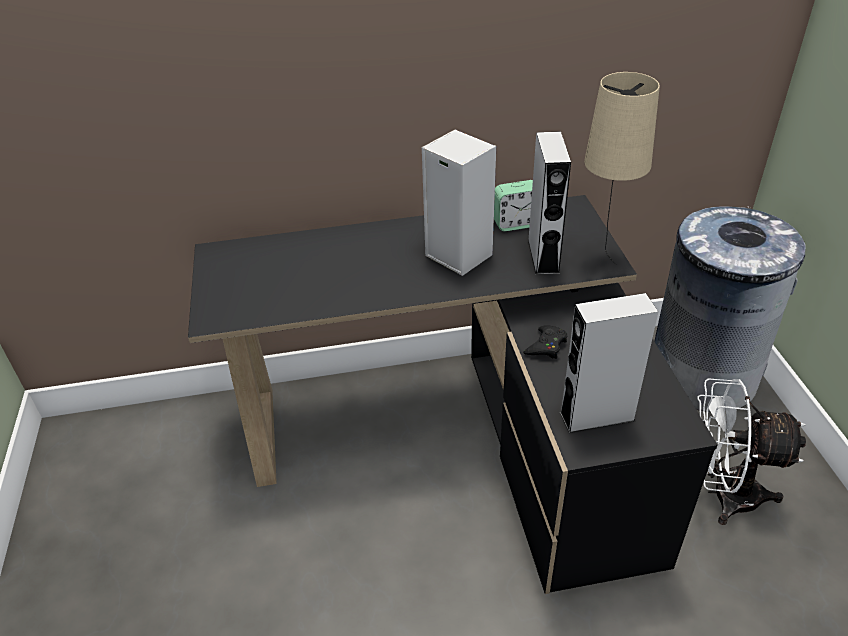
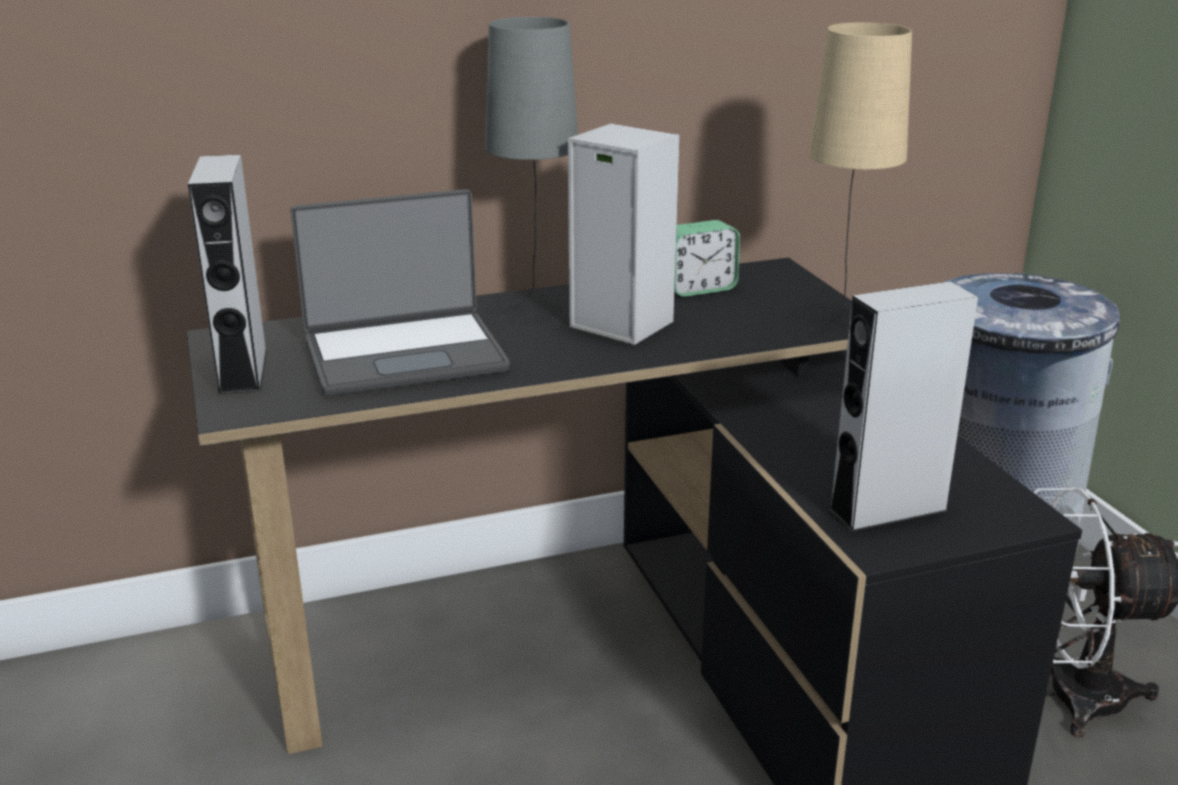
camera: 10 degrees left, 15 degrees down
(319, 276) = (404, 355): none -> laptop
(408, 234) = (535, 306): none -> grey table lamp
(543, 256) = (751, 319): grey speaker -> grey speaker (243, 371)
(546, 346) = (780, 436): black game controller -> none

